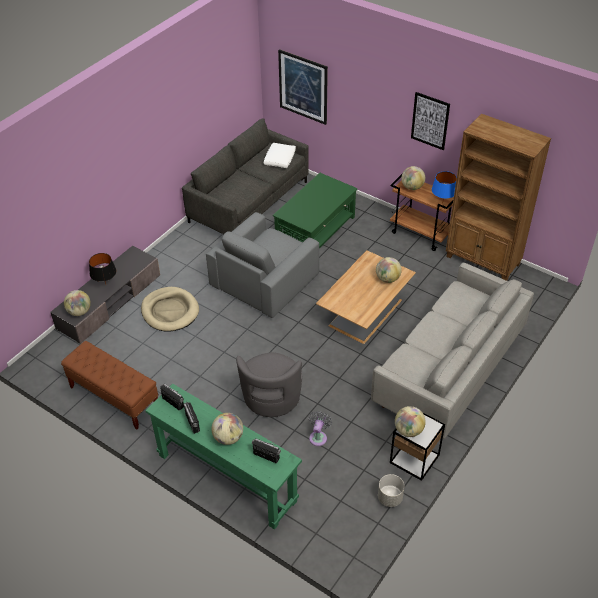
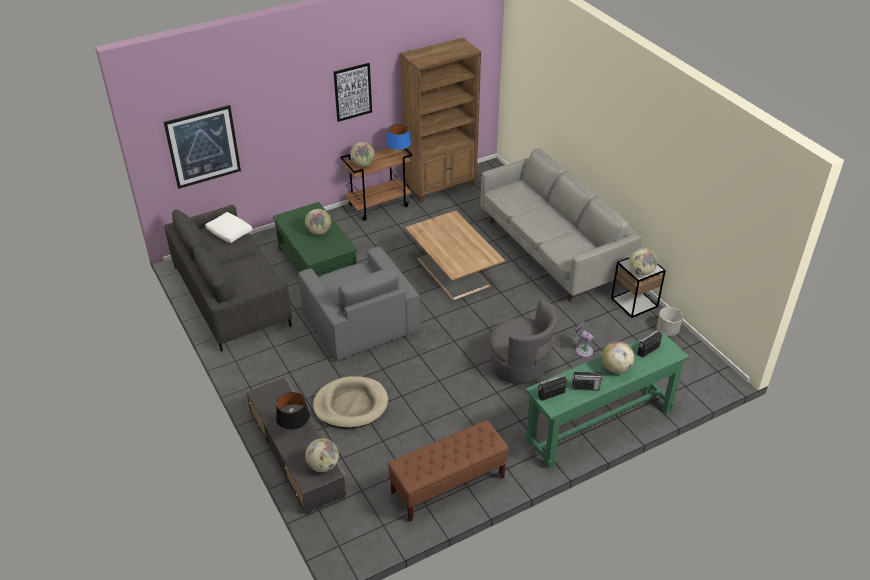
camera: 65 degrees left, 5 degrees down
(387, 279) = (452, 228): globe -> globe (319, 232)

